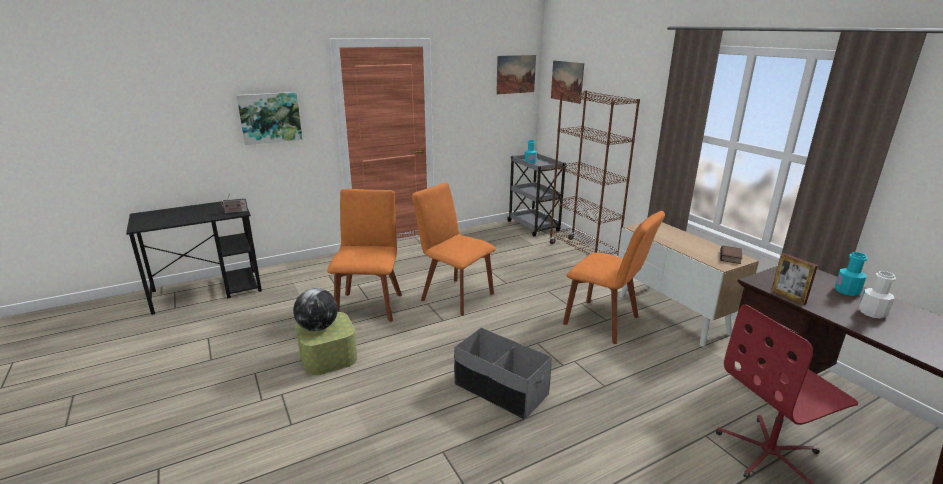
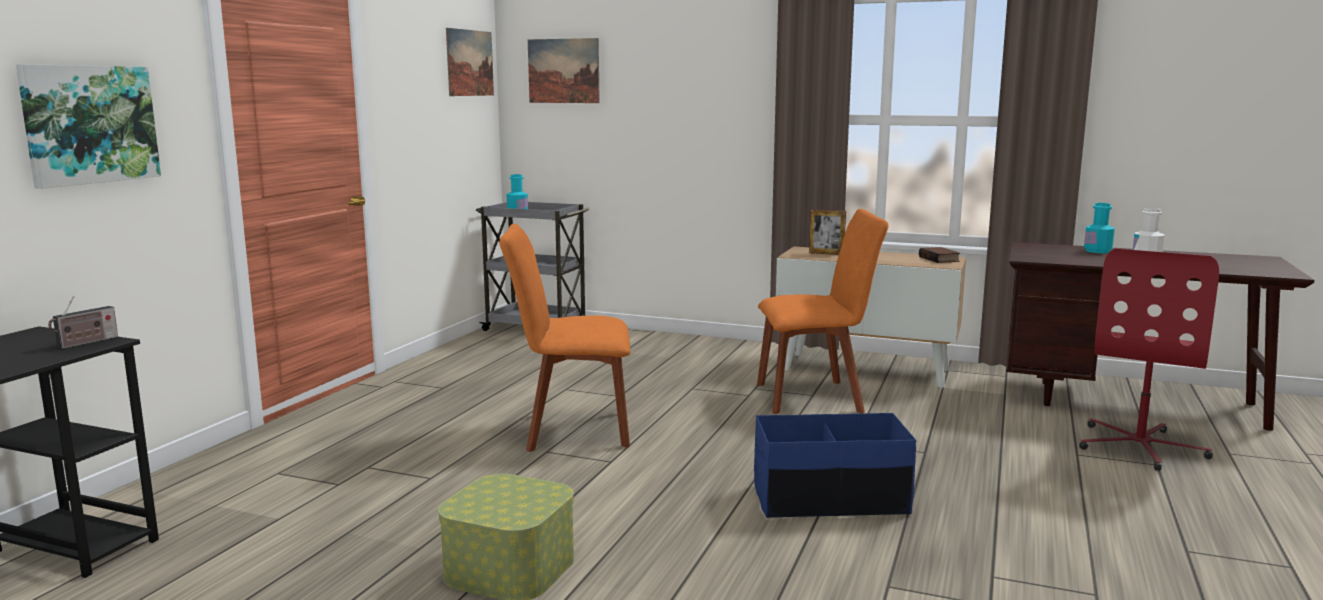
camera: 40 degrees left, 10 degrees down
(317, 327) = (495, 504): globe -> none
(369, 305) = (448, 484): orange chair -> none
(500, 390) = (830, 500): grey storage box -> blue storage box
(582, 253) = (659, 340): brown bookcase -> none
(788, 297) = (1074, 262): picture frame -> picture frame (826, 253)

